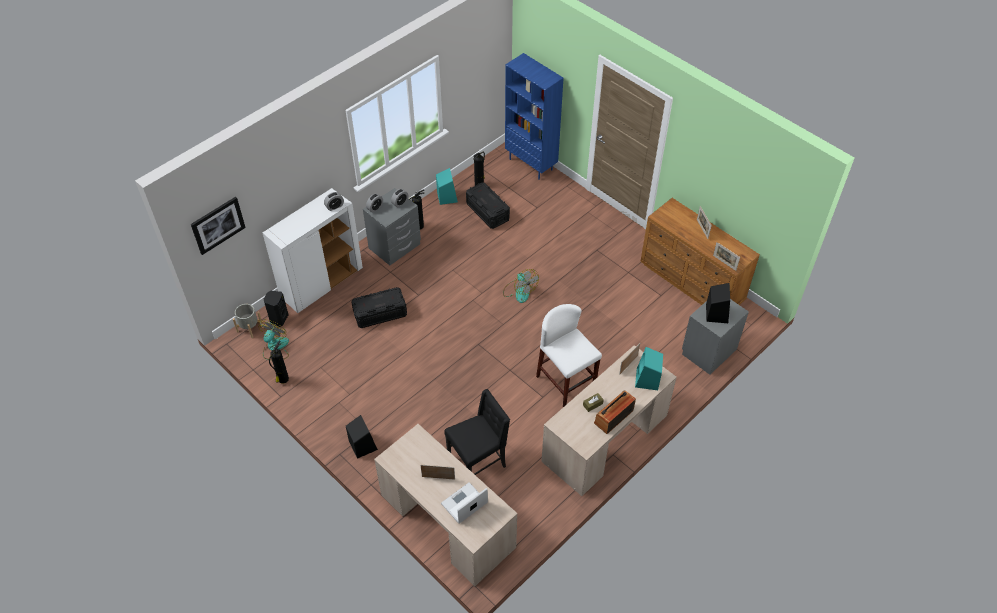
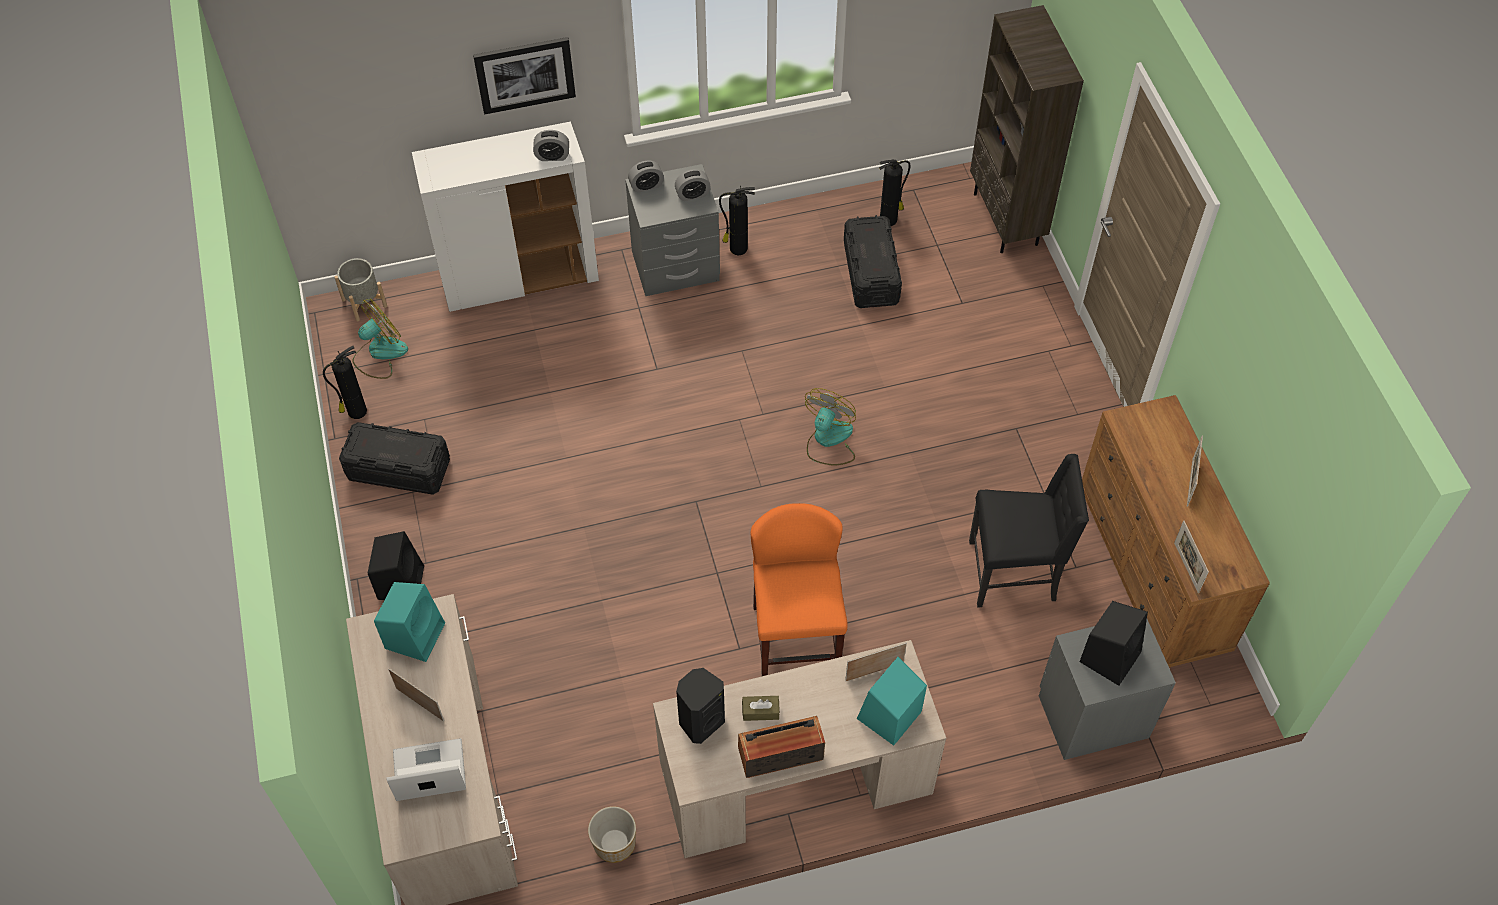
camera: 30 degrees right, 5 degrees up
(218, 225) = (321, 110): picture -> picture (525, 74)
(278, 319) = (416, 307): black speaker -> black speaker (700, 721)
(380, 314) = (574, 373): black storage box -> black storage box (398, 469)
(447, 196) = (820, 216): turquoise speaker -> turquoise speaker (415, 634)
(478, 462) = (557, 706): black chair -> black chair (1014, 572)
(519, 291) = (828, 440): fan -> fan turned 150 degrees counterclockwise
(531, 164) = (1007, 219): blue bookcase -> brown bookcase
(546, 506) = (614, 844): none -> planter
(565, 383) = (795, 643): white stool -> orange stool

